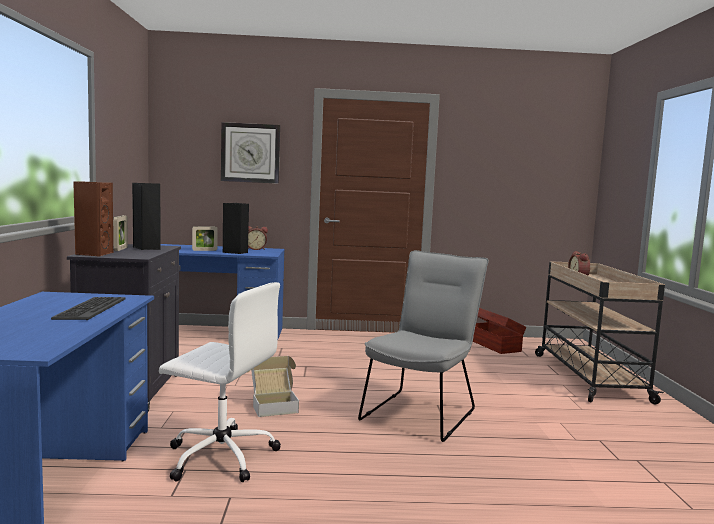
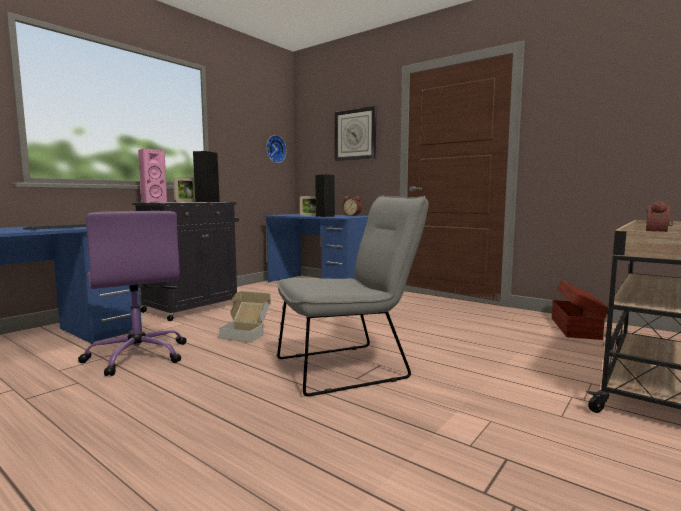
camera: 40 degrees right, 0 degrees up
(94, 254) = (152, 202): brown speaker -> pink speaker
(137, 160) = (274, 149): none -> wall clock
(220, 456) = (138, 356): white office chair -> purple office chair

